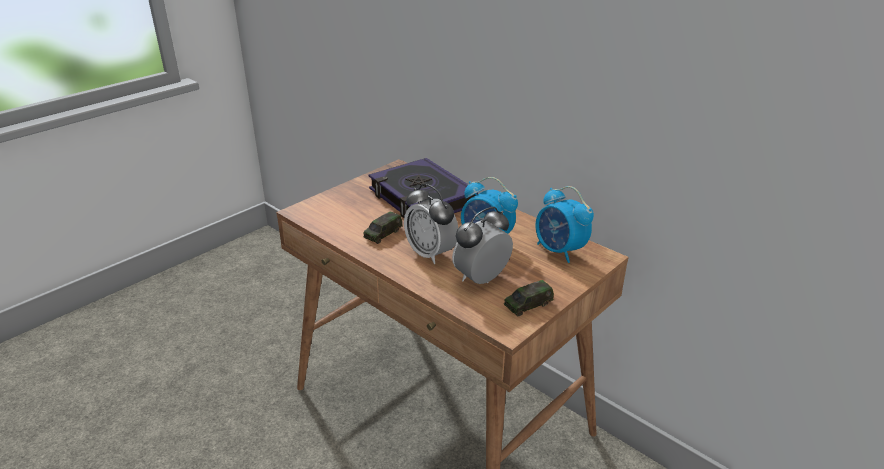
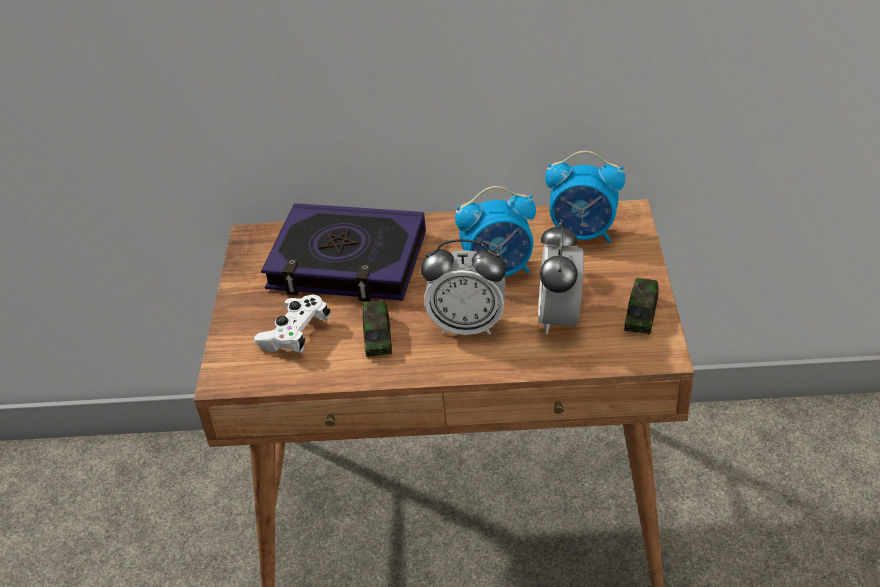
camera: 40 degrees left, 10 degrees up
(352, 212) = (295, 334): none -> white game controller

